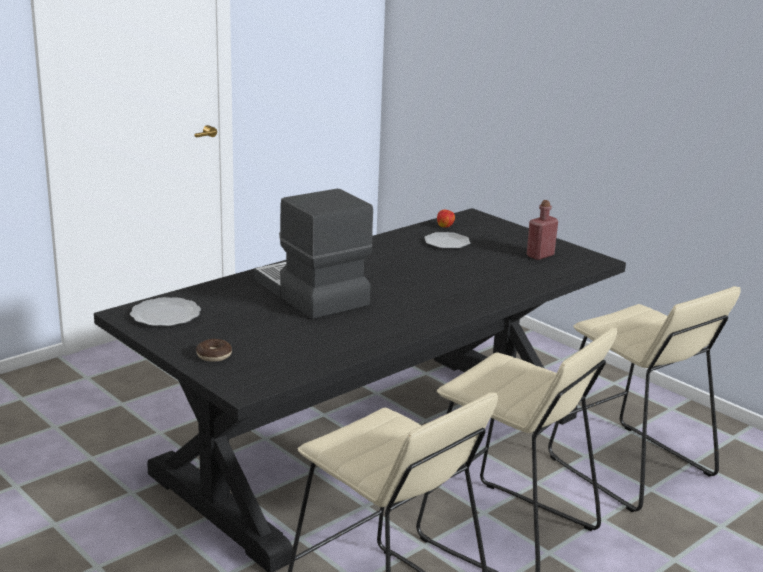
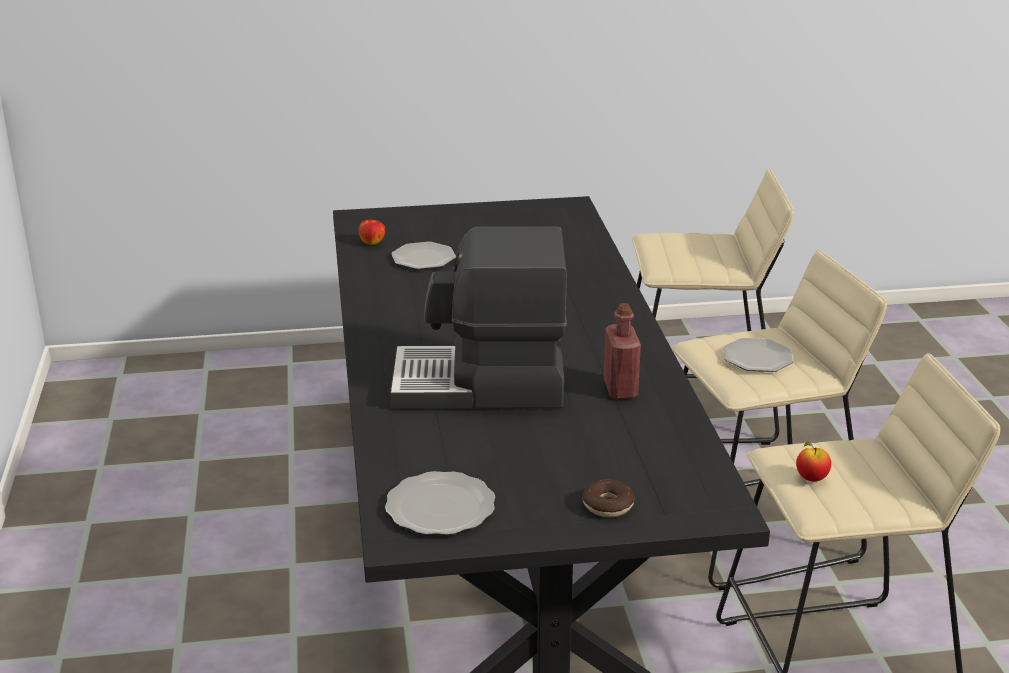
camera: 55 degrees left, 5 degrees up
(366, 432) = (811, 478): none -> apple
(510, 380) = (757, 358): none -> plate
(540, 255) = (523, 226): red bottle -> red bottle (620, 389)

